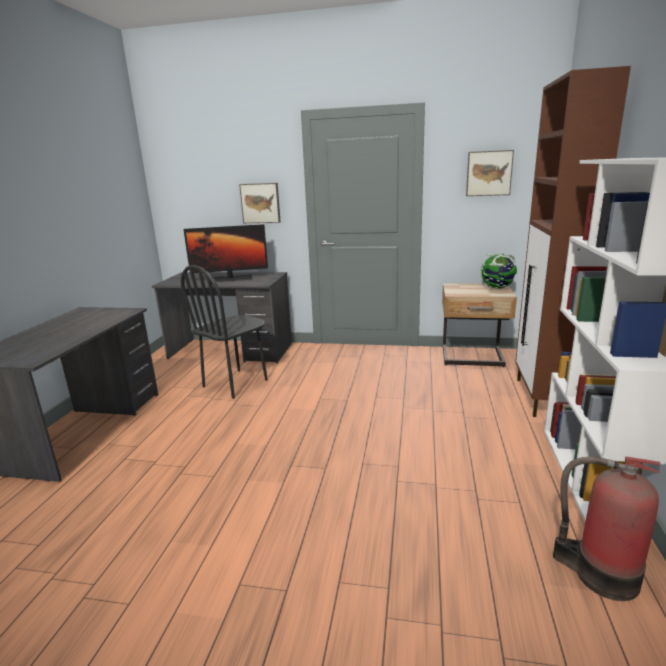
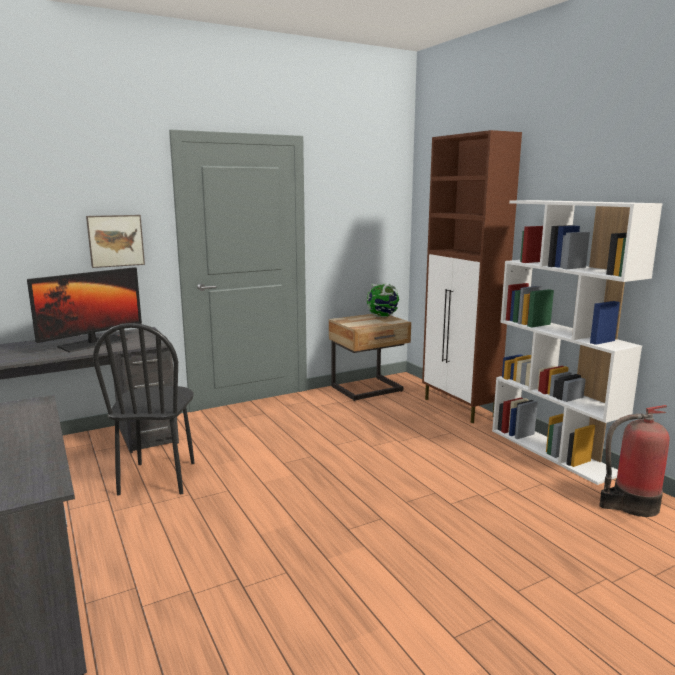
camera: 40 degrees left, 5 degrees down
(488, 173) = (360, 208): picture -> none

